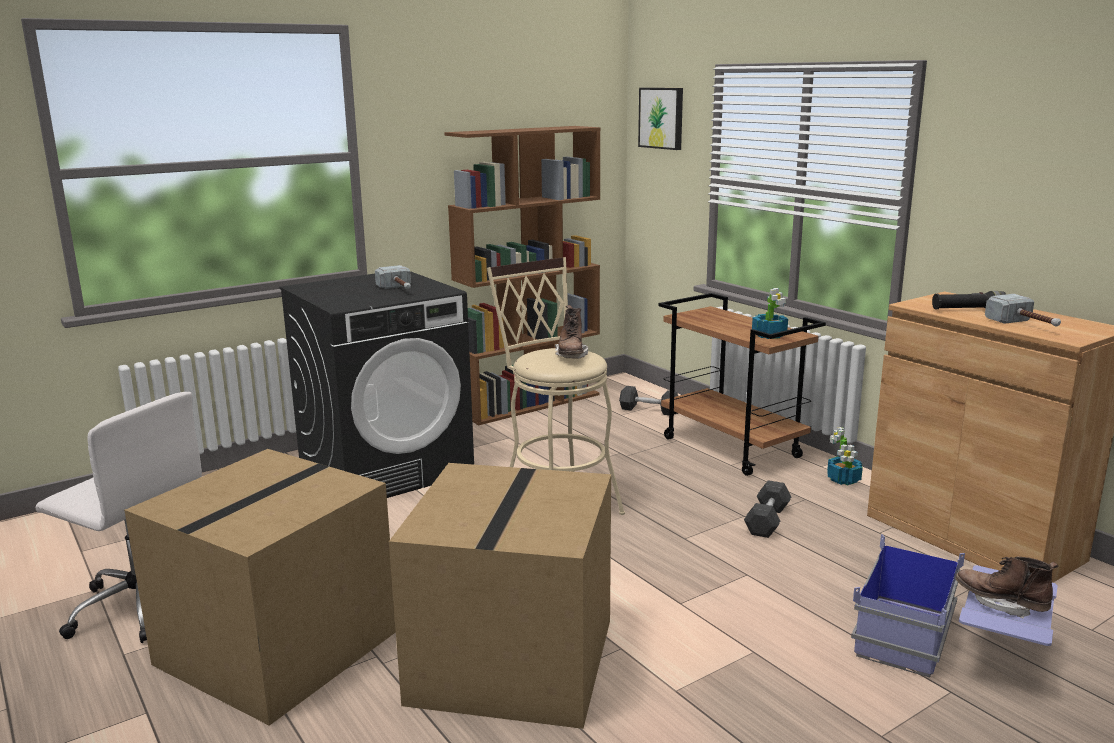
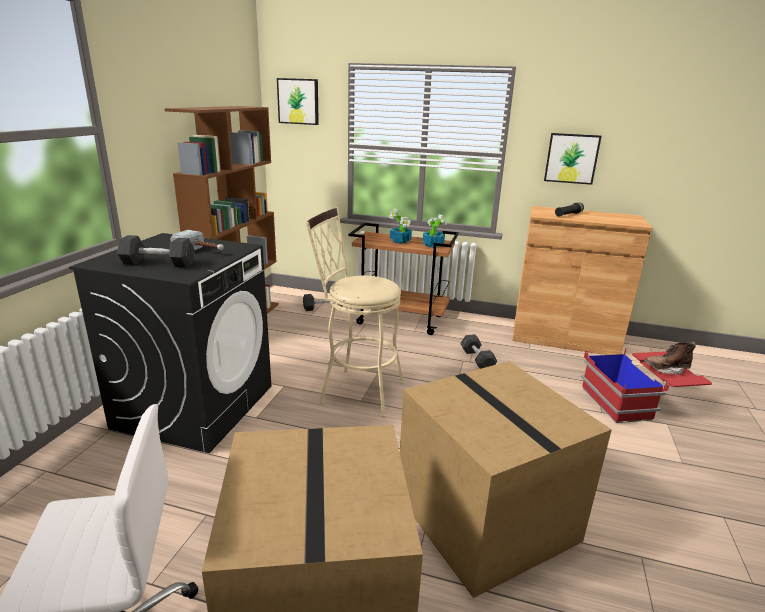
camera: 40 degrees left, 5 degrees up
(343, 294) = (158, 263): none -> grey dumbbell
(571, 355) = (372, 281): brown boot -> none
(843, 480) = (476, 323): potted plant -> potted plant (400, 241)
(948, 650) = (637, 402): blue storage box -> red storage box
(1011, 213) = (571, 158): none -> picture
(1025, 325) = (608, 219): hammer -> none

